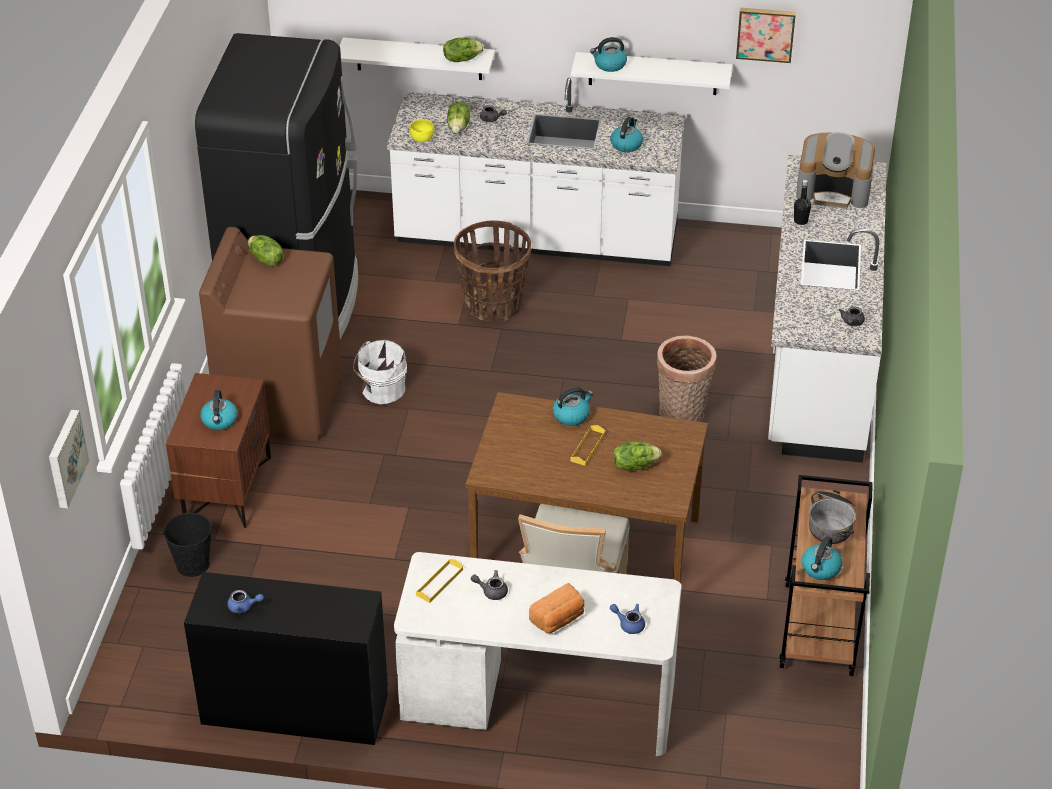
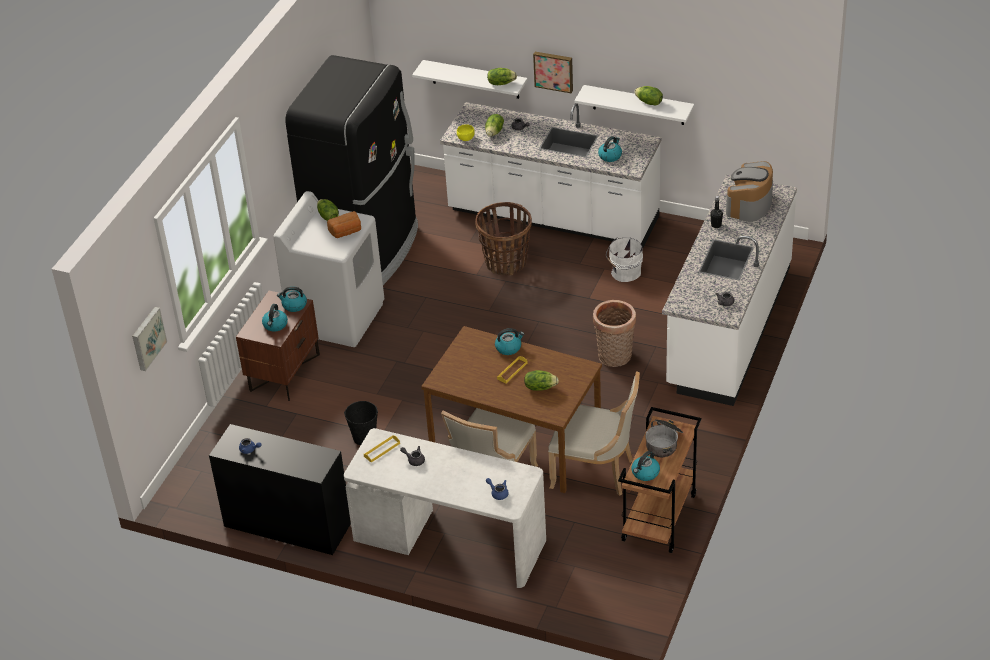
camera: 15 degrees right, 0 degrees up
(192, 564) = (247, 421): black bucket -> black bucket (364, 437)
(280, 402) = (337, 317): brown washing machine -> white washing machine
(381, 390) = (408, 316): white bucket -> white bucket (624, 272)
(558, 619) = (452, 484): bread -> bread (346, 232)
(609, 65) = (604, 97): kettle -> kettle (294, 305)
(672, 67) = (649, 102): none -> lettuce
(710, 575) = (596, 472): none -> beige chair
(765, 33) = (716, 84): picture -> picture (554, 71)
(834, 190) = (749, 205): coffee machine -> coffee machine turned 90 degrees clockwise

